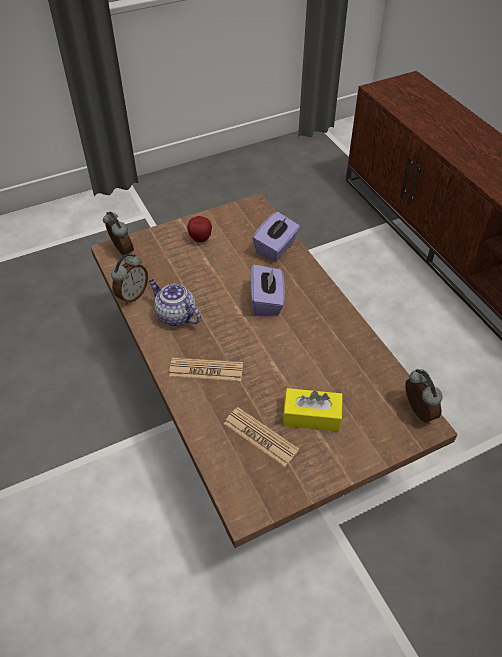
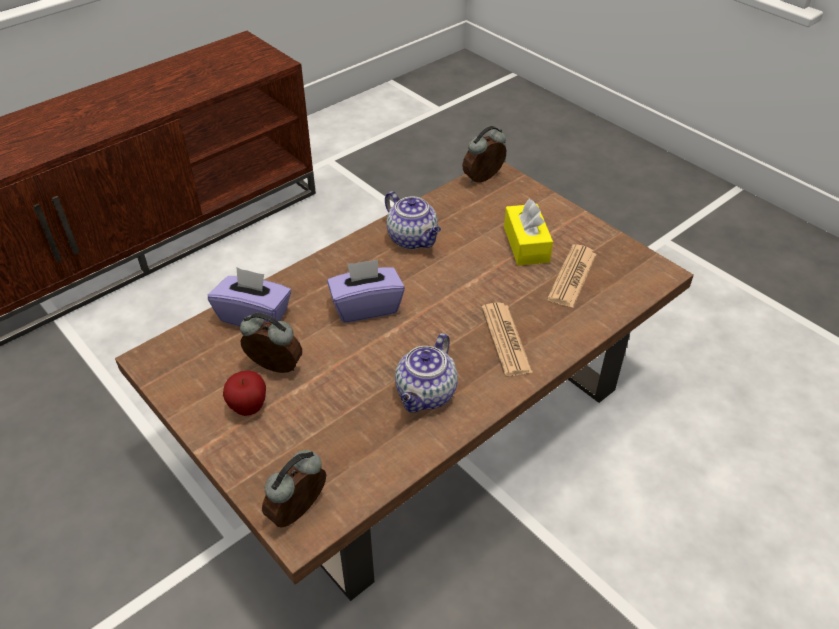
camera: 105 degrees left, 5 degrees down
(132, 295) = (402, 461): alarm clock -> alarm clock (274, 369)
(336, 341) = (413, 239): none -> teapot

